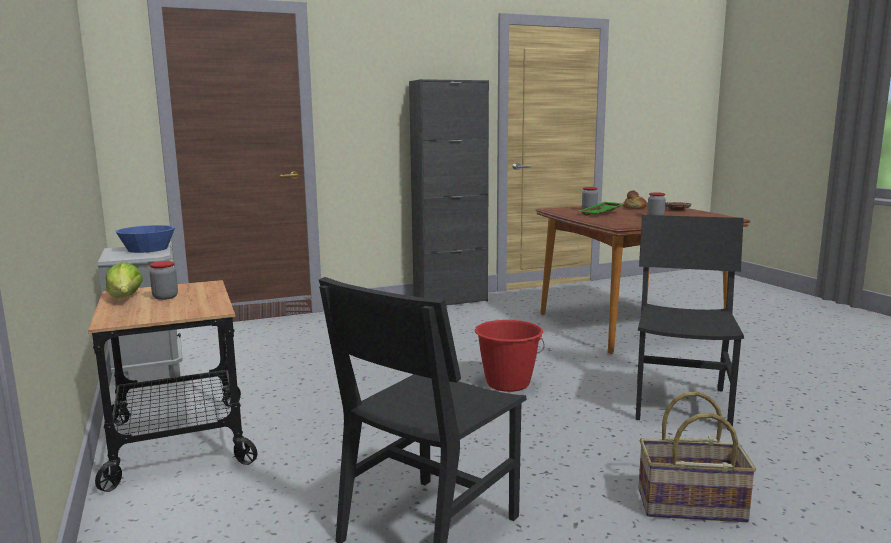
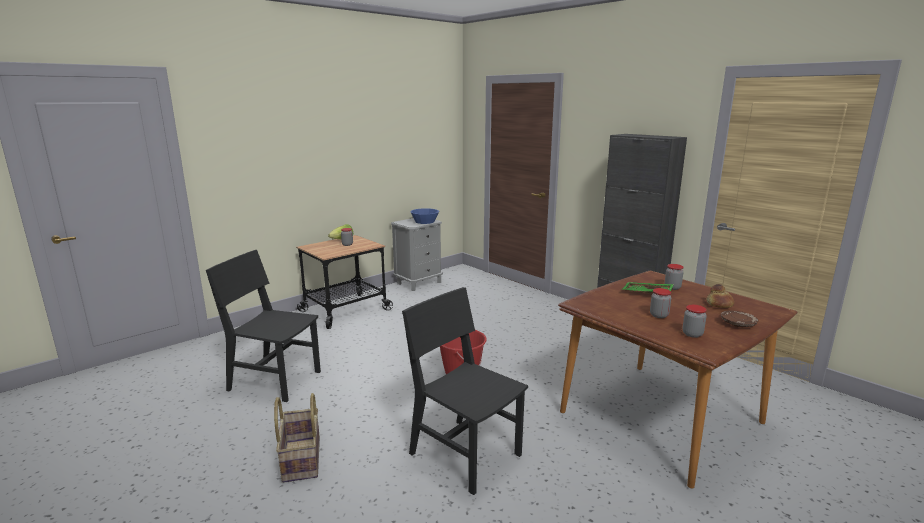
camera: 70 degrees right, 5 degrees up
(681, 403) = (465, 454): black chair -> black chair turned 135 degrees counterclockwise
(696, 216) = (692, 334): none -> jar

